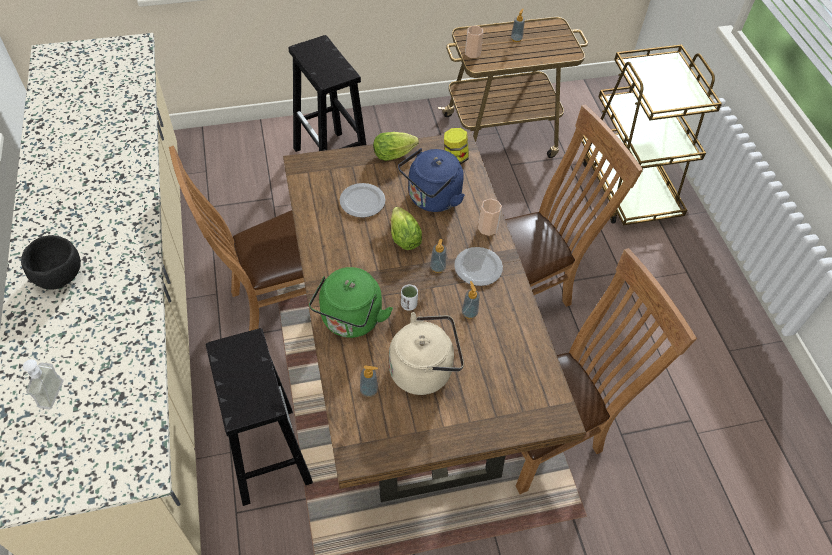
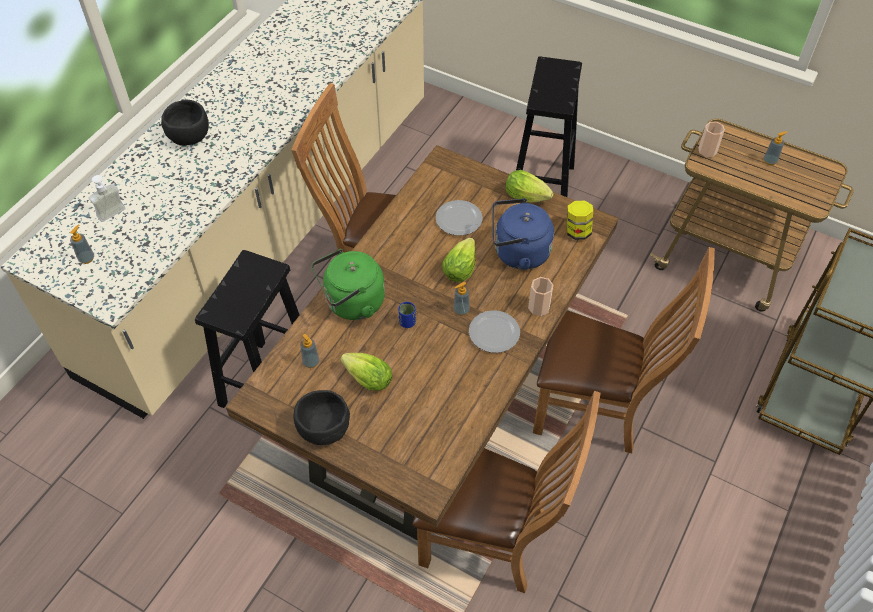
camera: 45 degrees right, 0 degrees up
(408, 304) = (407, 322): white cup -> blue cup
(424, 370) = (365, 378): beige kettle -> lettuce
(437, 435) = (324, 431): none -> black bowl
(469, 313) = (447, 362): soap dispenser -> soap dispenser (86, 258)

